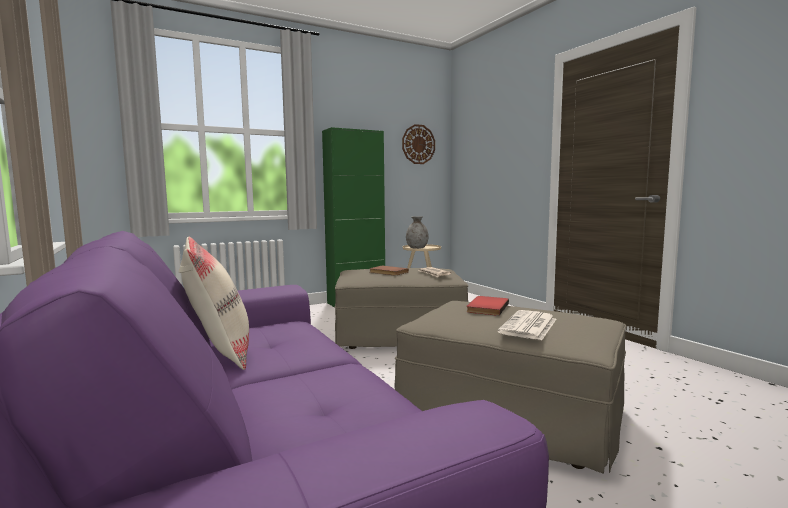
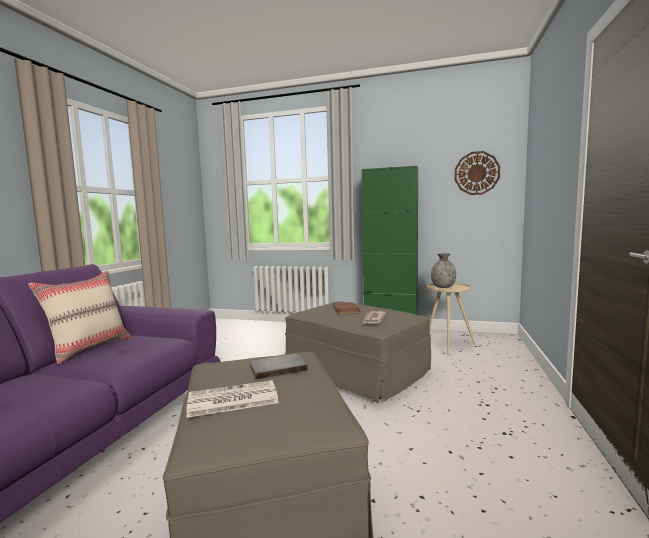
camera: 45 degrees right, 0 degrees up
(486, 307) = (277, 368): red book -> grey book

